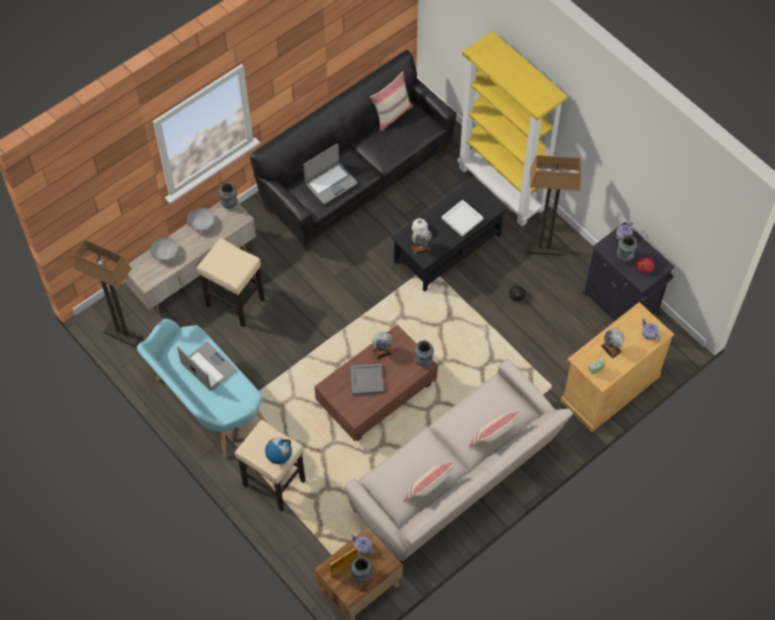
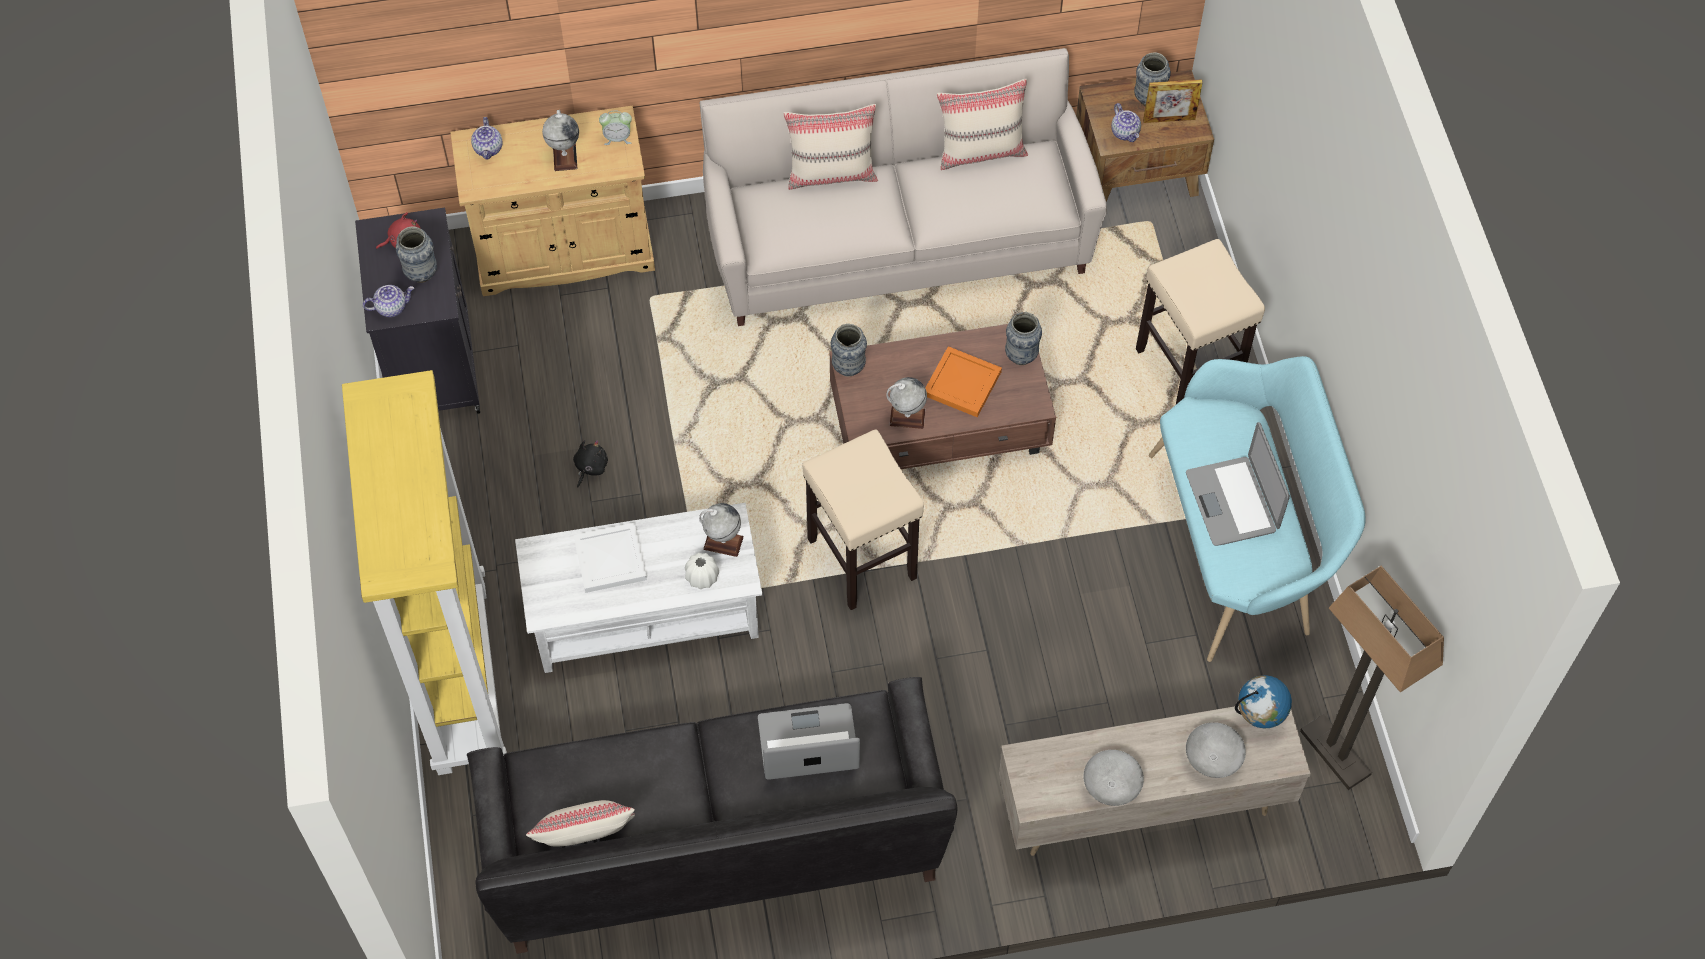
camera: 150 degrees left, 0 degrees up
(229, 204) = (1033, 801): vase -> vase (1021, 356)
(234, 303) = (1096, 709): beige stool -> beige stool (863, 559)
(279, 458) = (1197, 261): globe -> globe (1259, 718)
(367, 379) = (961, 384): grey tray -> orange tray
(447, 248) = (645, 613): black coffee table -> white coffee table
(543, 249) = (480, 523): floor lamp -> none

